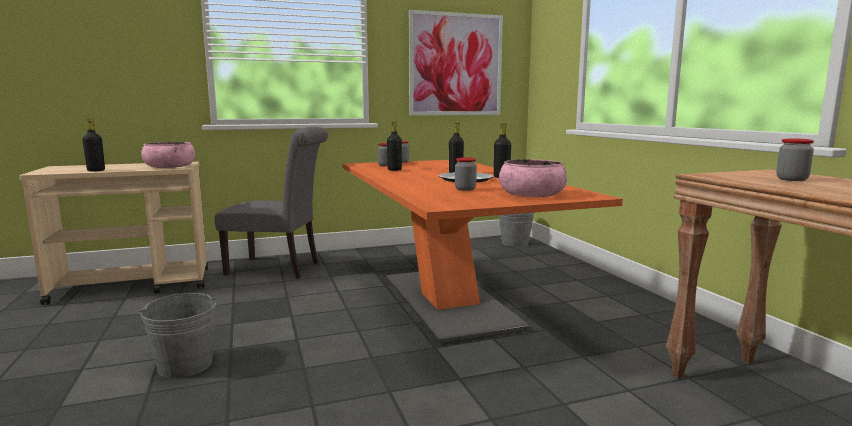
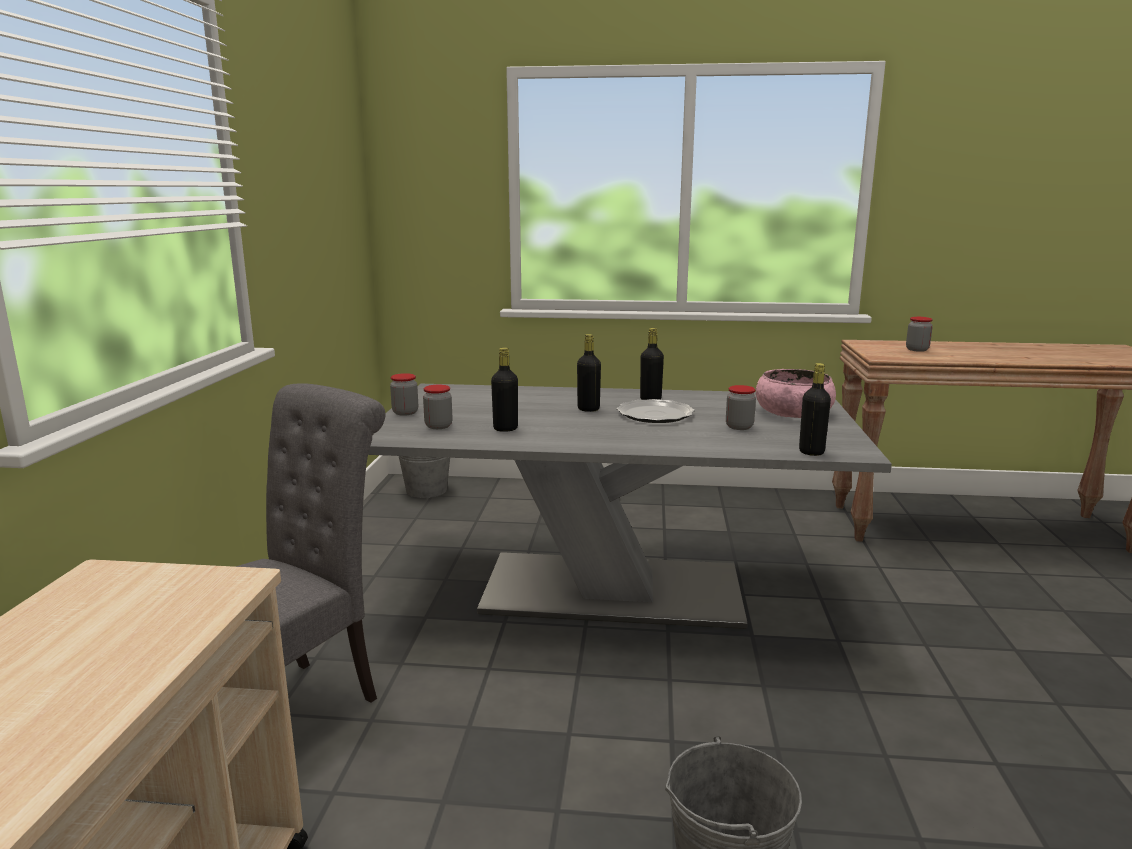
camera: 65 degrees left, 5 degrees up
(96, 170) = (93, 713): black bottle -> black bottle (811, 452)
(169, 166) = (177, 596): pink bowl -> none
(448, 302) = (612, 591): orange dining table -> grey dining table
(455, 65) = (319, 216): picture -> none

